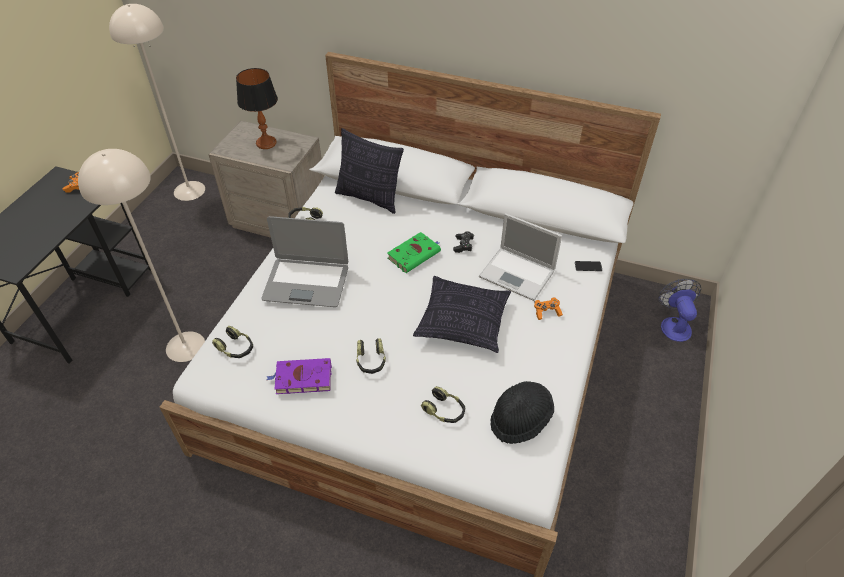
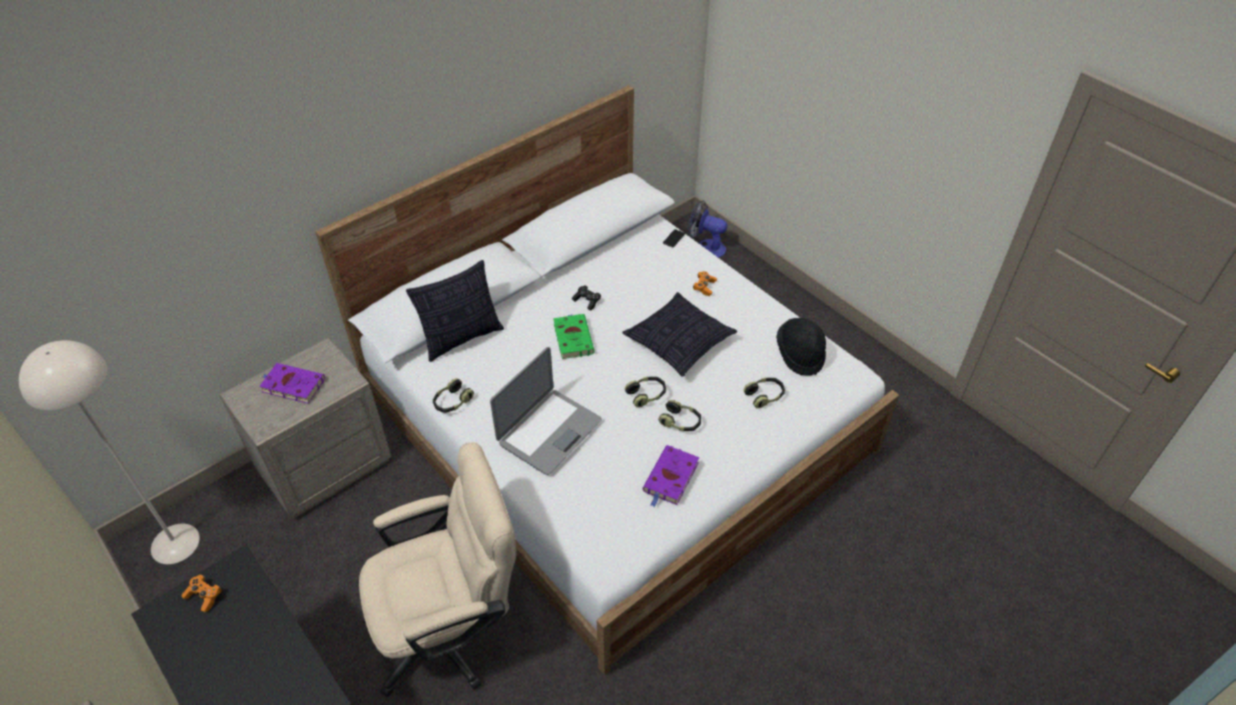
camera: 60 degrees left, 0 degrees up
(185, 346) = (452, 630): beige floor lamp -> beige office chair
(236, 348) = (596, 519): headphones -> headphones (646, 395)
(266, 143) = (291, 385): table lamp -> purple book
(518, 274) = (650, 283): laptop -> none

